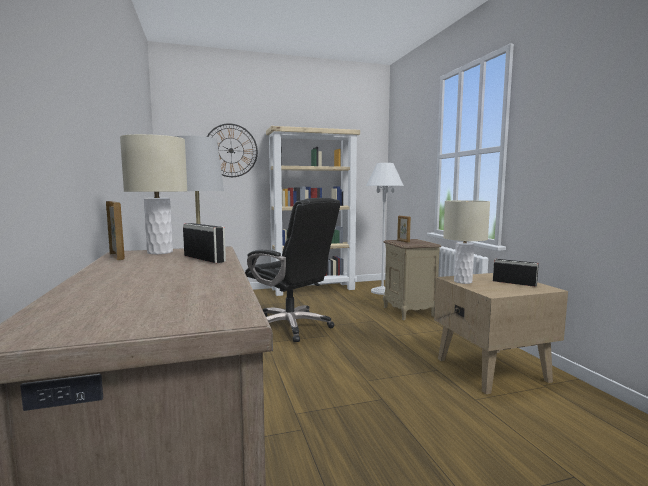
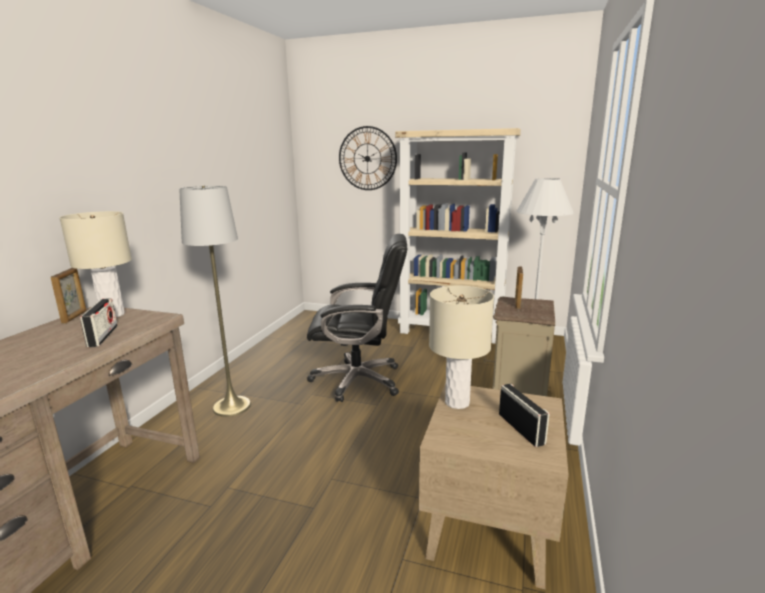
camera: 35 degrees right, 10 degrees up
(291, 326) = (358, 380): black office chair -> black office chair turned 75 degrees counterclockwise

